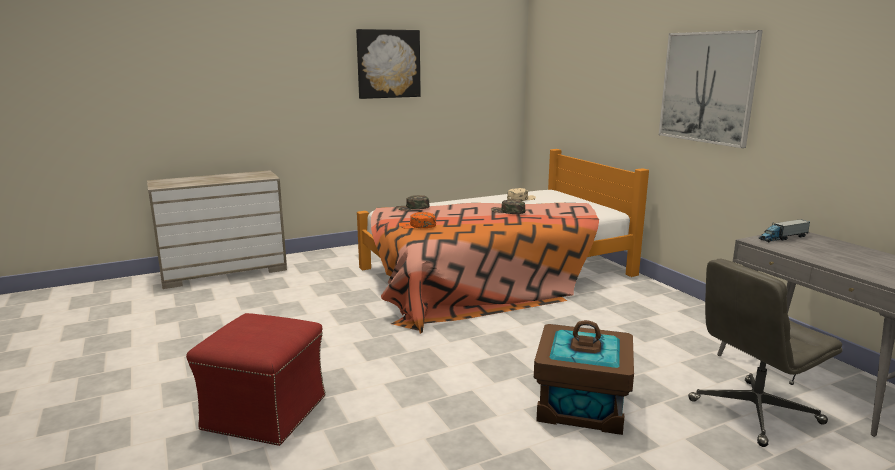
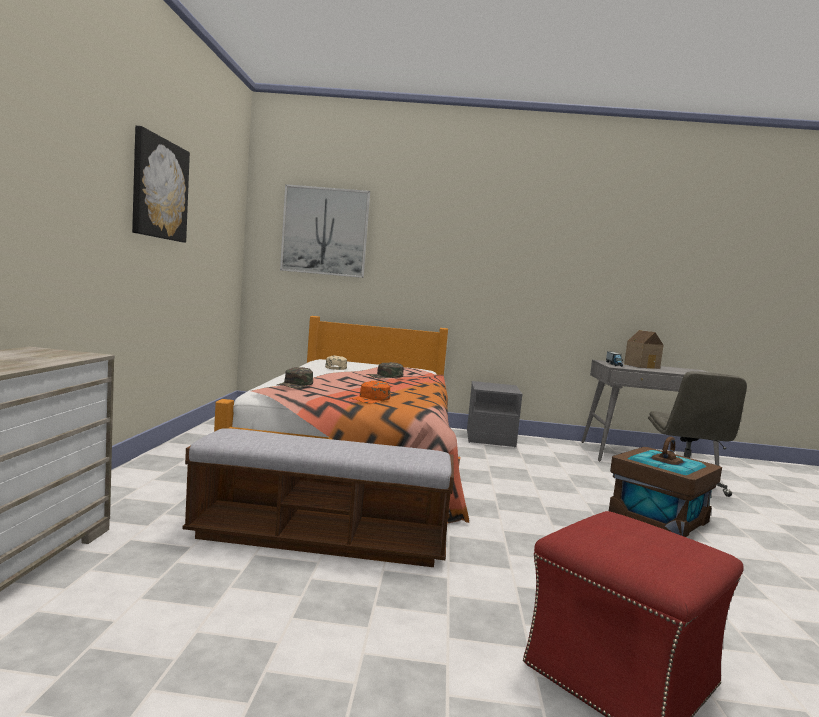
camera: 60 degrees left, 10 degrees down
(335, 306) = (320, 539): none -> bench
(659, 299) = (490, 439): none -> grey nightstand
(707, 87) = (504, 258): picture -> picture (325, 231)
(829, 249) = (643, 366): none -> toy house

